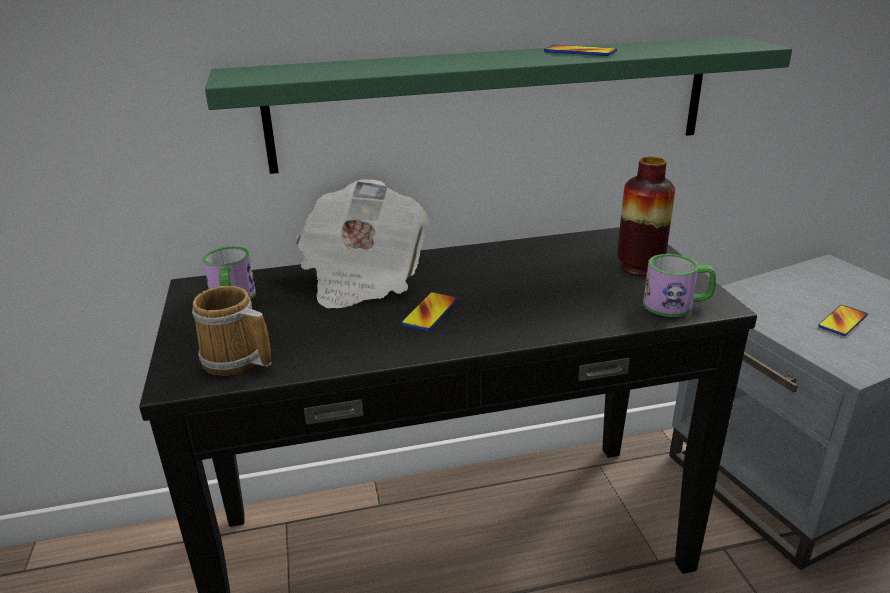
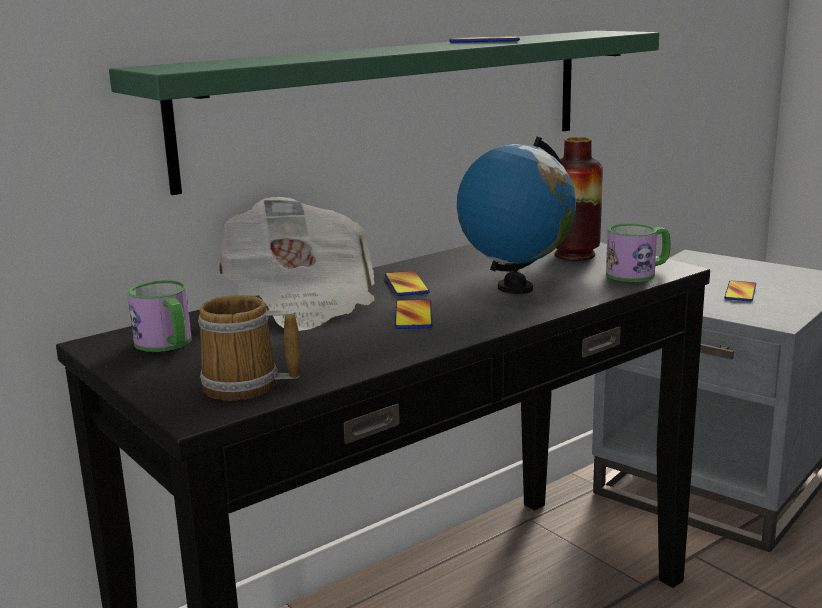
camera: 25 degrees left, 10 degrees down
(461, 273) = (406, 285): none -> phone
(545, 298) = (515, 288): none -> globe

